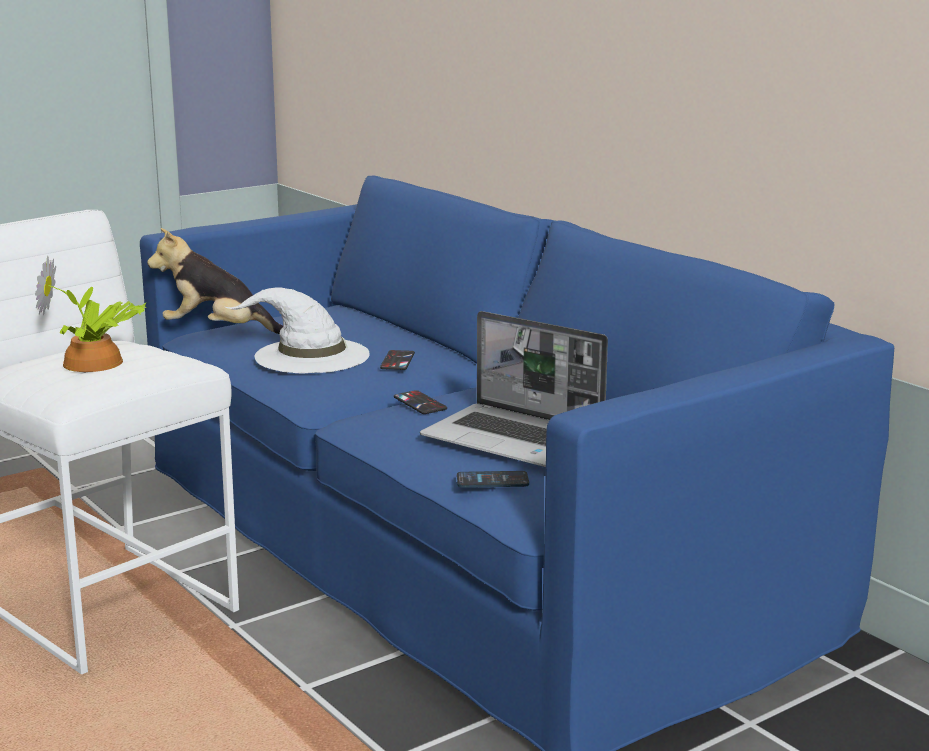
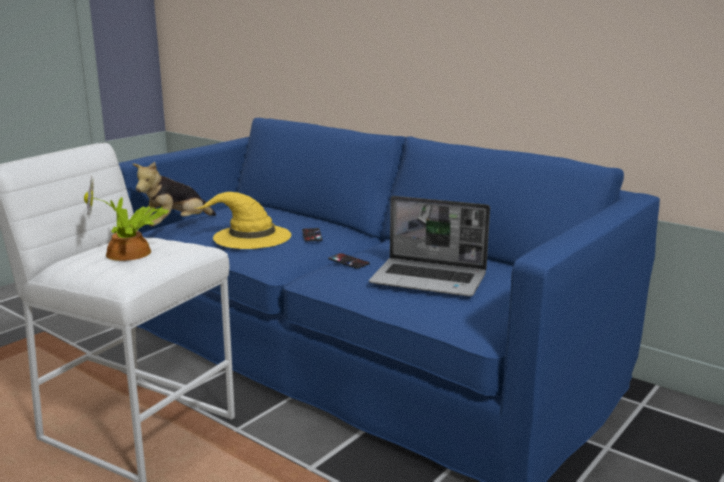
camera: 15 degrees left, 0 degrees up
(218, 332) = (176, 226): plush toy -> plush toy turned 45 degrees counterclockwise
(310, 355) = (251, 236): white hat -> yellow hat
(492, 481) = (439, 309): phone -> none

